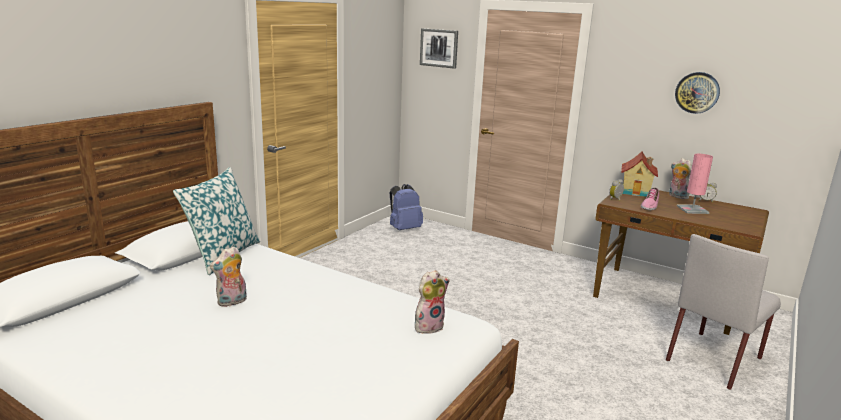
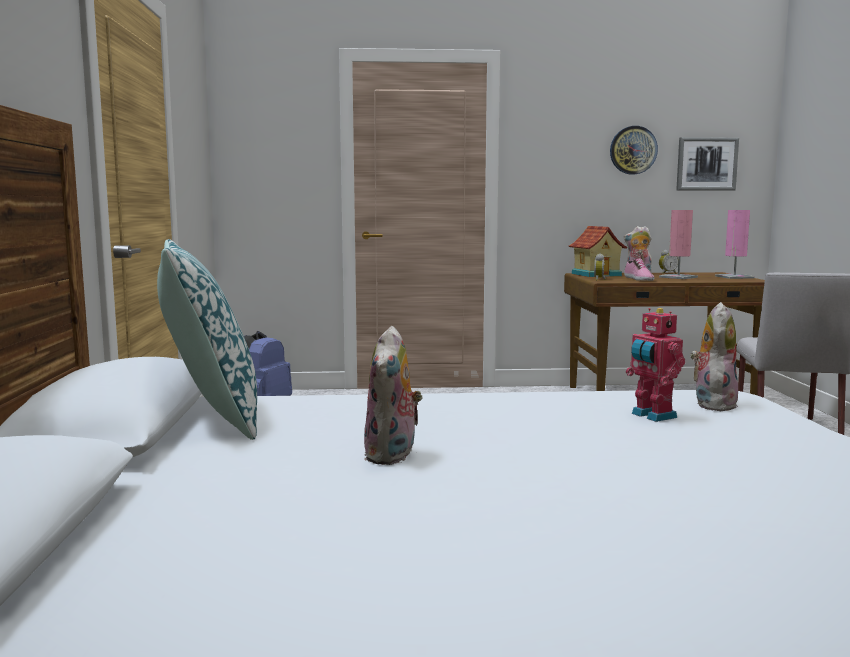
camera: 35 degrees left, 10 degrees down
(378, 322) = (652, 416): none -> toy robot
(439, 48) = (276, 121): picture -> picture (706, 164)
(745, 220) = (734, 277): none -> pink table lamp

